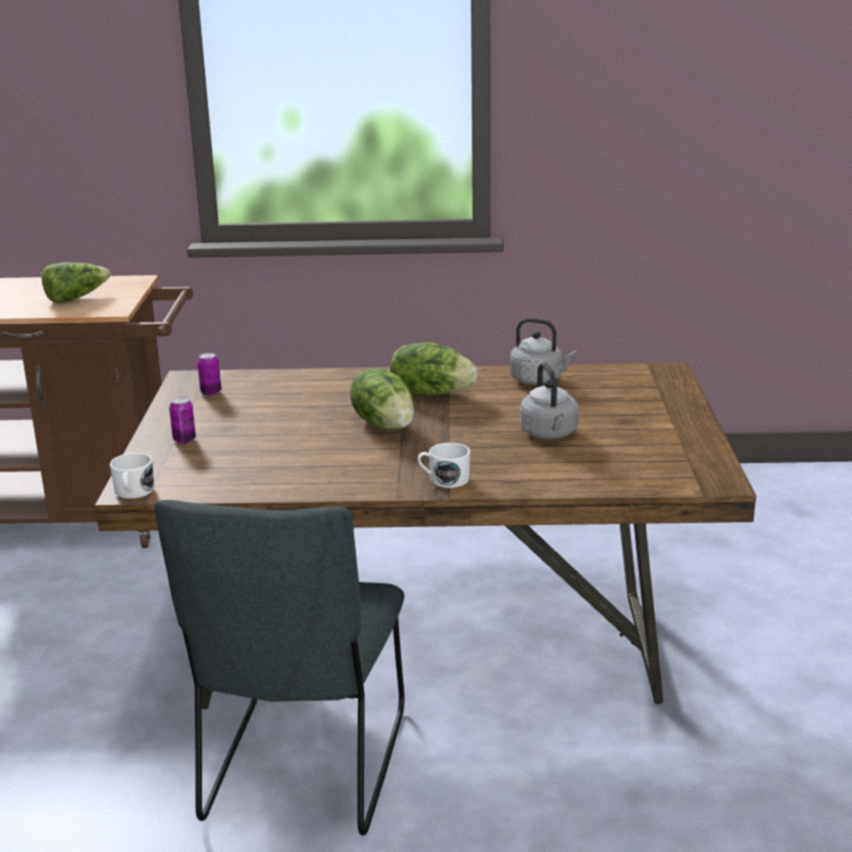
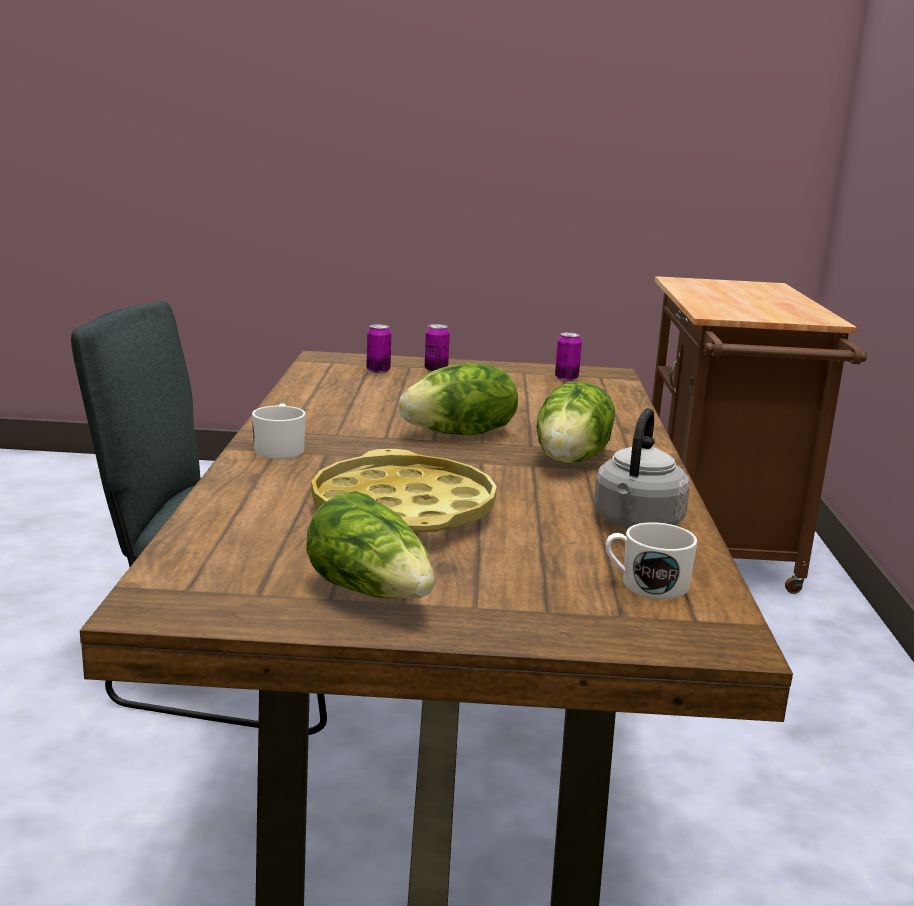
camera: 90 degrees right, 5 degrees down
(76, 298) = (745, 307): lettuce -> lettuce (372, 593)
(133, 492) = (320, 357): white mug -> white mug (646, 584)
(189, 463) = (378, 371): none -> can
(549, 434) = (403, 510): grey kettle -> yellow tray

